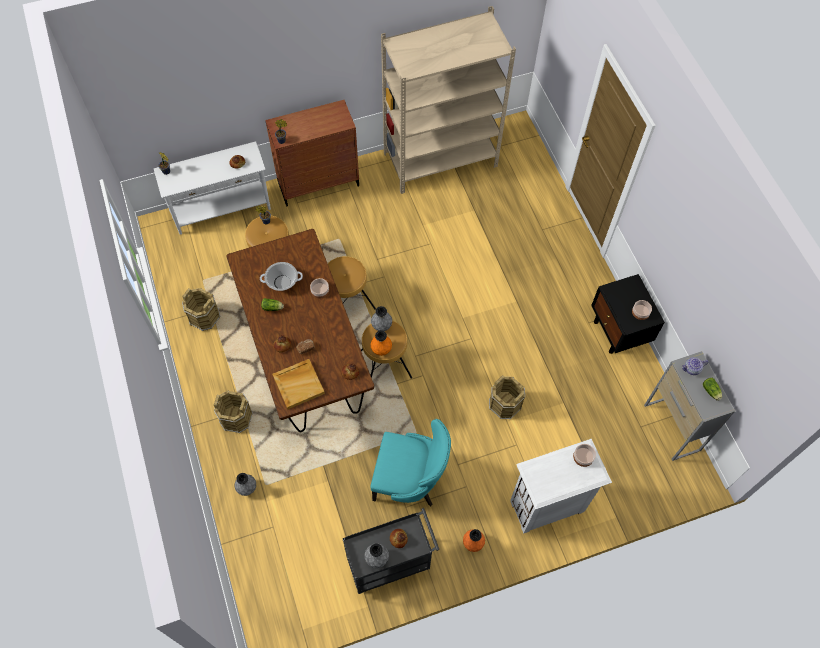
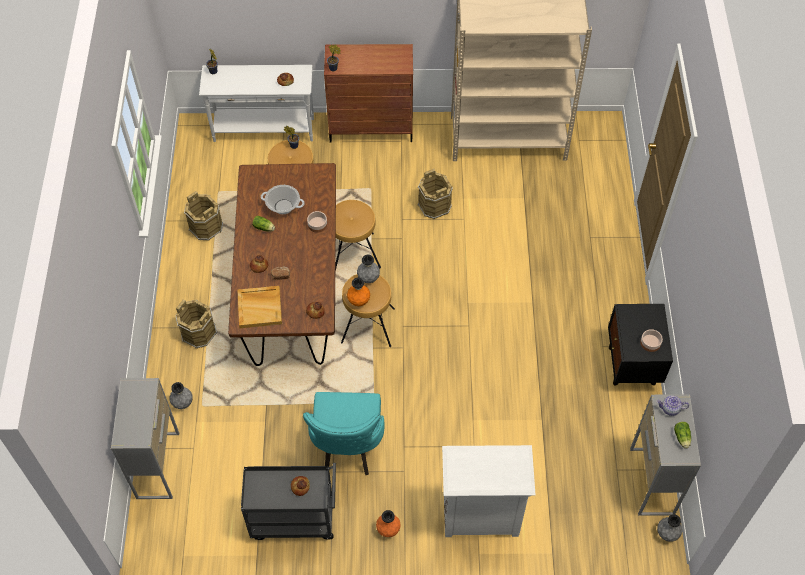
camera: 20 degrees right, 5 degrees down
(247, 552) = (159, 464): none -> grey cabinet
(376, 558) = (271, 498): grey vase -> grey vase (667, 533)
(410, 481) = (347, 448): turquoise chair -> turquoise chair turned 60 degrees clockwise
(504, 404) = (477, 402): brown bucket -> brown bucket (434, 206)
(583, 456) = (515, 460): bowl -> none

